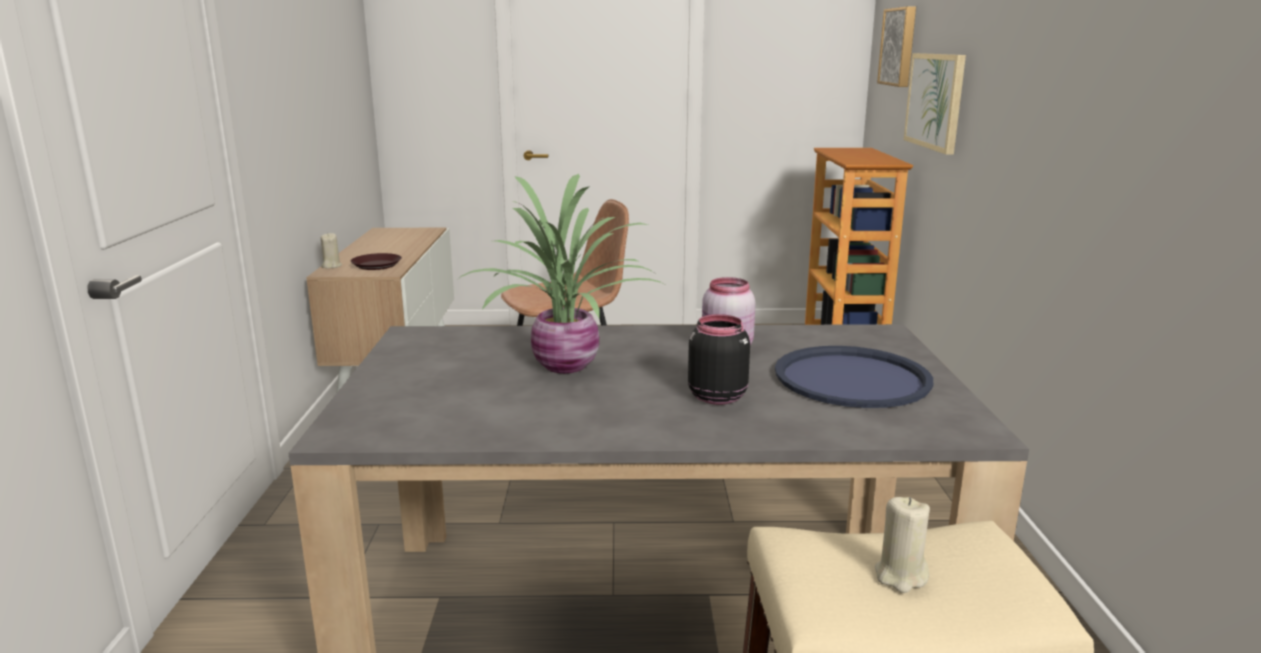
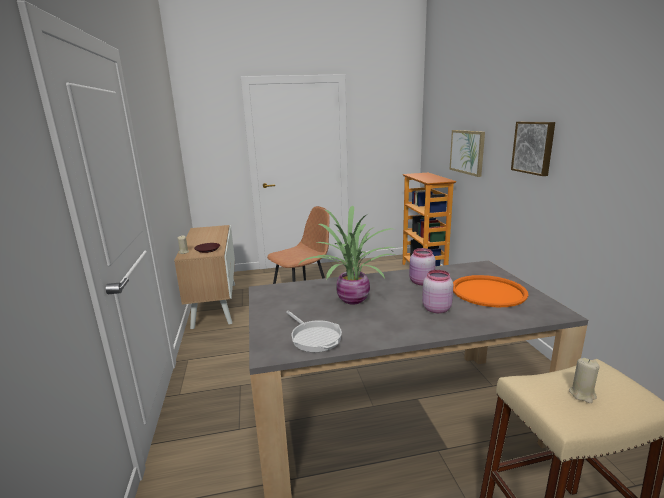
camera: 10 degrees left, 0 degrees up
(442, 418) = (314, 337): none -> frying pan
(716, 396) = (435, 309): black jar -> pink jar
(852, 379) = (488, 292): blue tray -> orange tray
(900, 47) = (441, 126): picture -> picture (534, 147)

